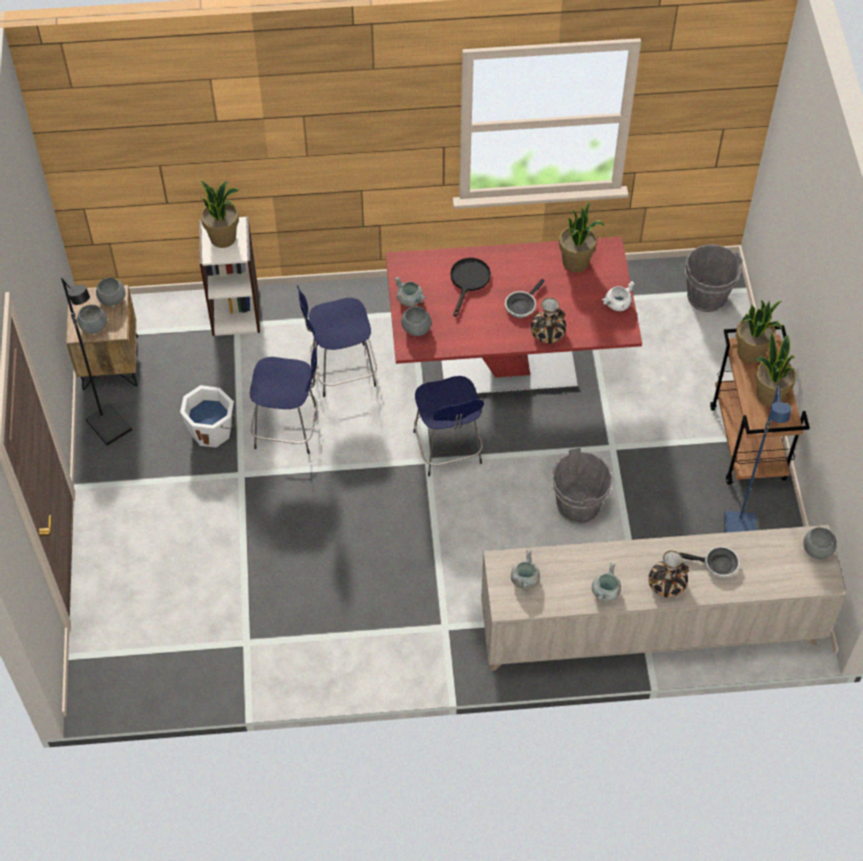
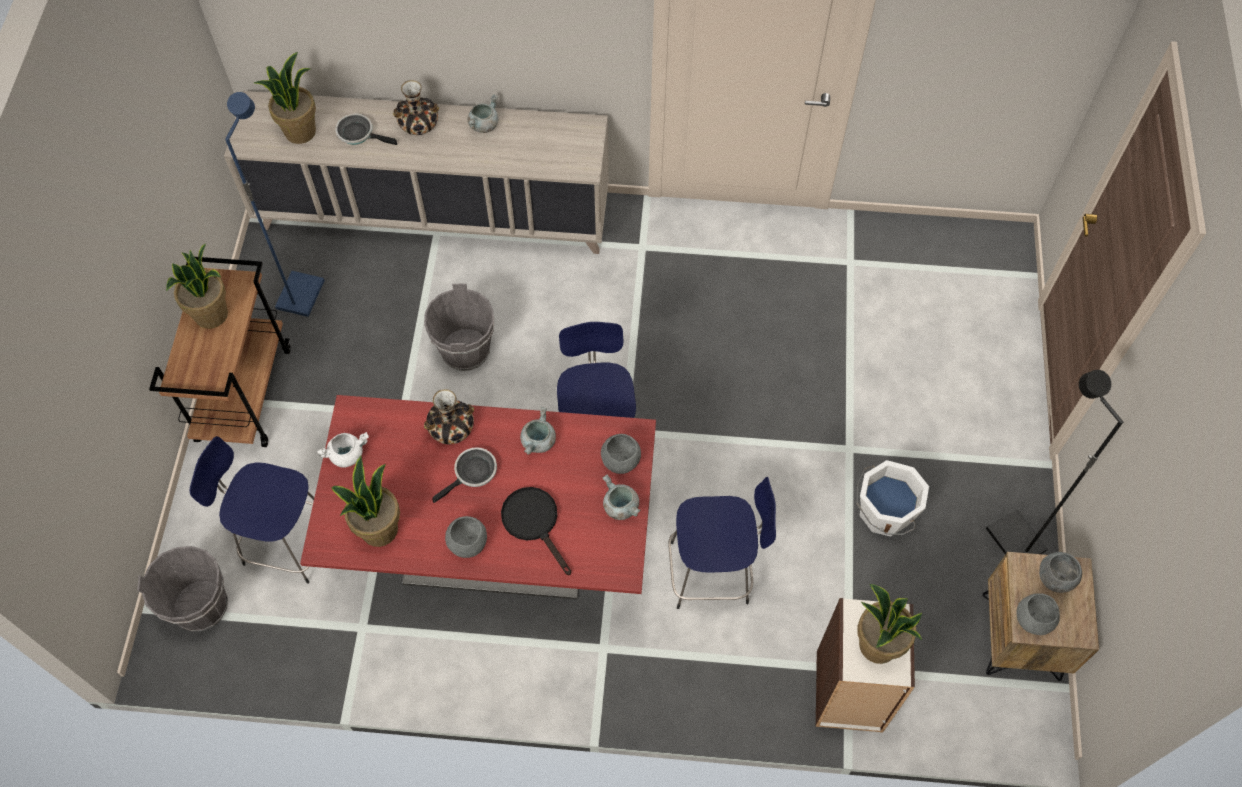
camera: 170 degrees left, 5 degrees up
(289, 428) = (787, 500): blue stool -> blue stool (286, 541)
(468, 281) = (534, 522): black frying pan -> black frying pan turned 120 degrees clockwise
(524, 579) = (563, 148): grey cooking pot -> grey cooking pot (538, 442)
(751, 353) = (207, 371): potted plant -> potted plant (300, 131)
(817, 549) = (249, 133): grey bowl -> grey bowl (468, 543)

